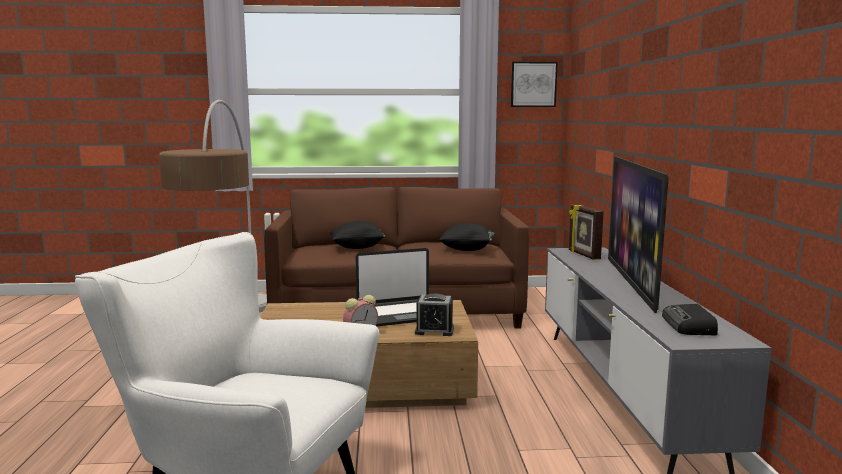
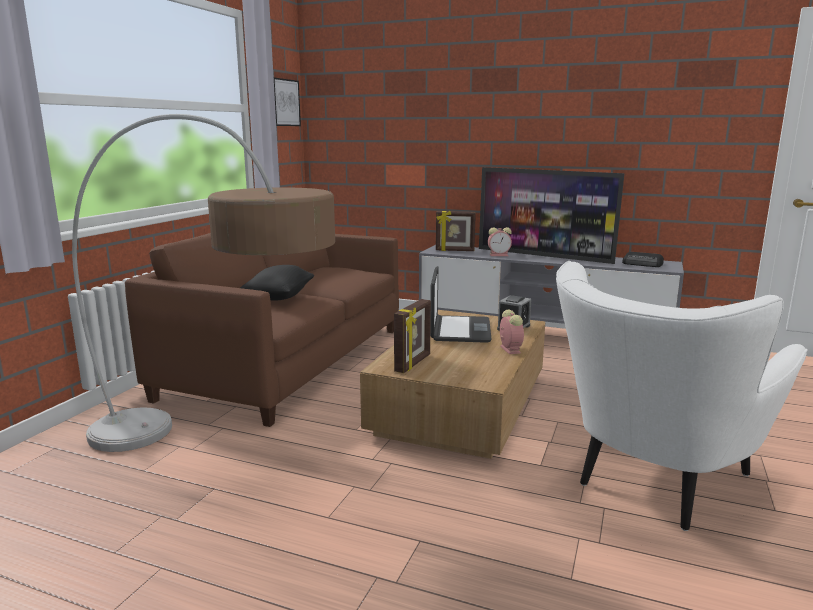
camera: 65 degrees left, 5 degrees up
(295, 313) = (413, 363): none -> picture frame
(467, 249) = (345, 273): black pillow -> none
(596, 269) = (499, 255): none -> alarm clock

